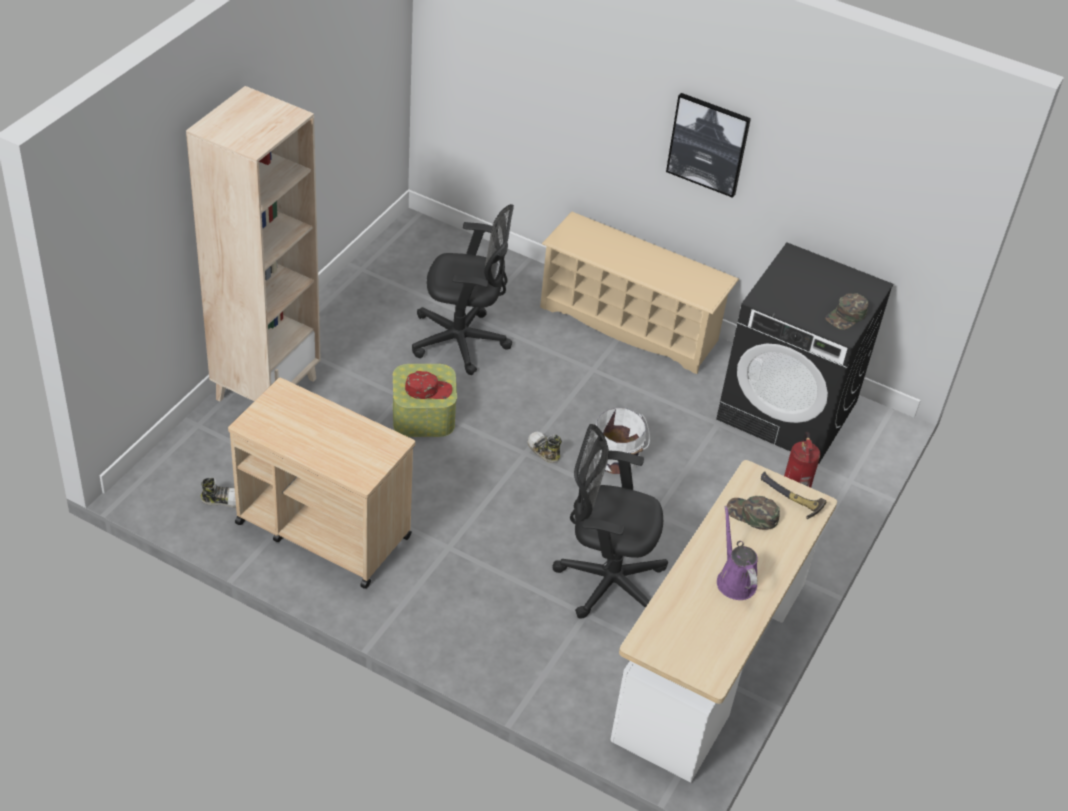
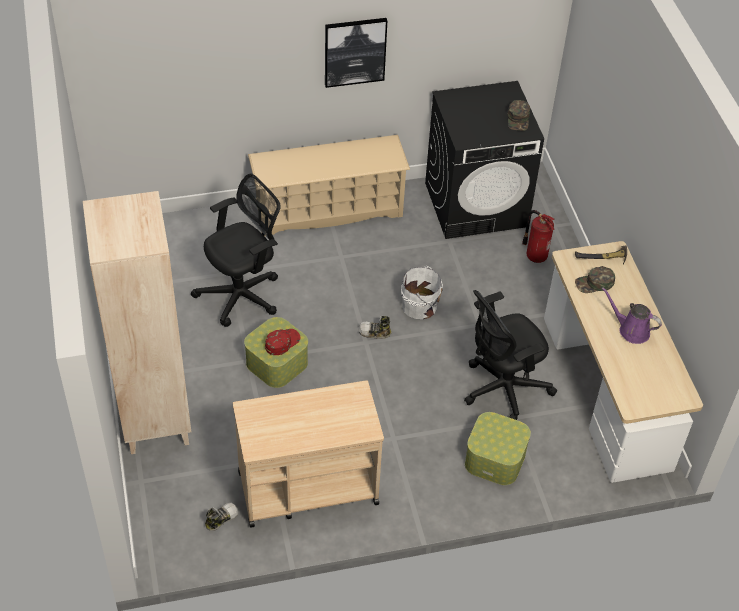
camera: 40 degrees left, 5 degrees up
(522, 634) = (495, 458): none -> storage box

